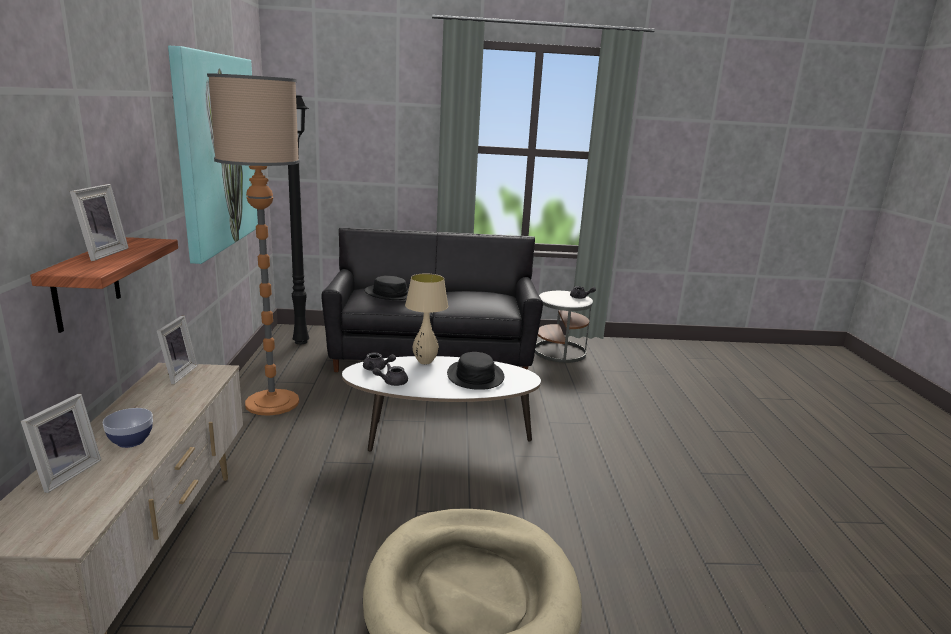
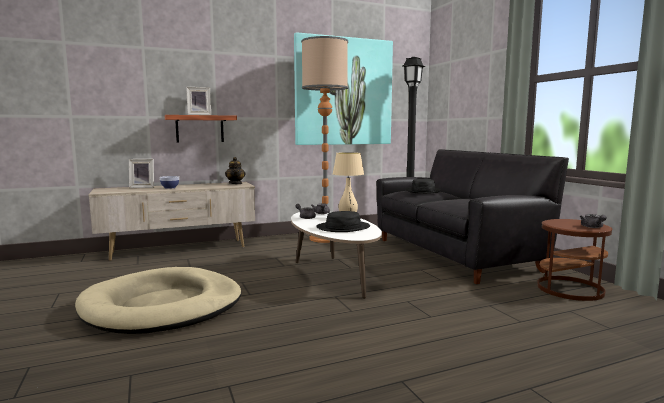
camera: 70 degrees right, 10 degrees down
(176, 374) = (235, 183): picture frame -> teapot
(560, 352) = (570, 289): white side table -> brown side table

